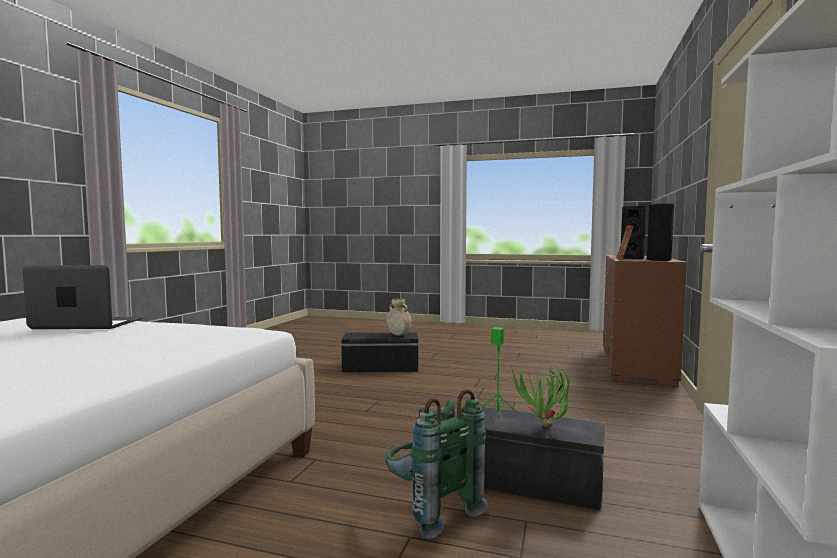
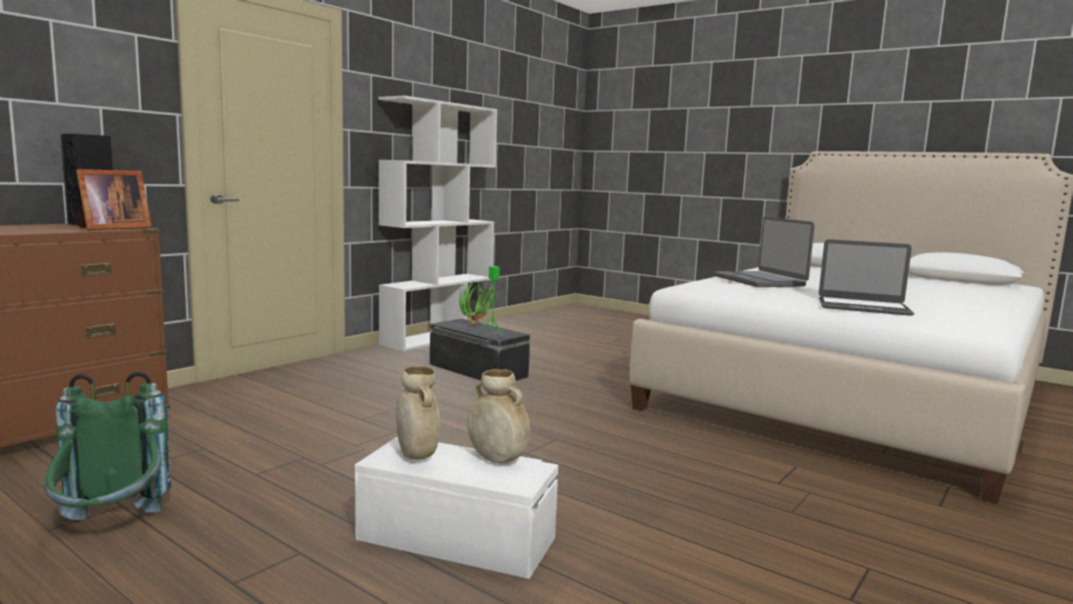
camera: 160 degrees left, 5 degrees up
(128, 345) = (759, 281): none -> laptop
(366, 337) = (498, 460): none -> beige vase
(380, 367) = (457, 537): black storage box -> white storage box
(430, 510) = (558, 371): green backpack -> green backpack (110, 530)
(634, 258) = (45, 229): black speaker -> none

